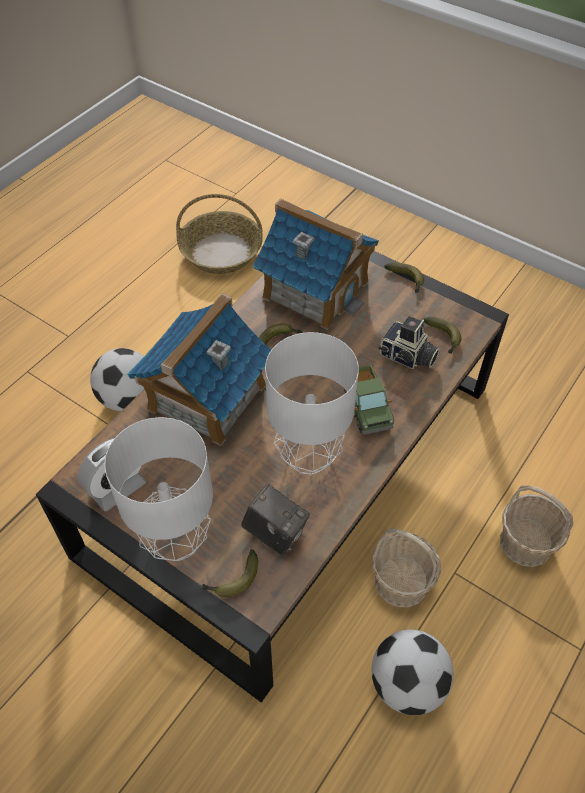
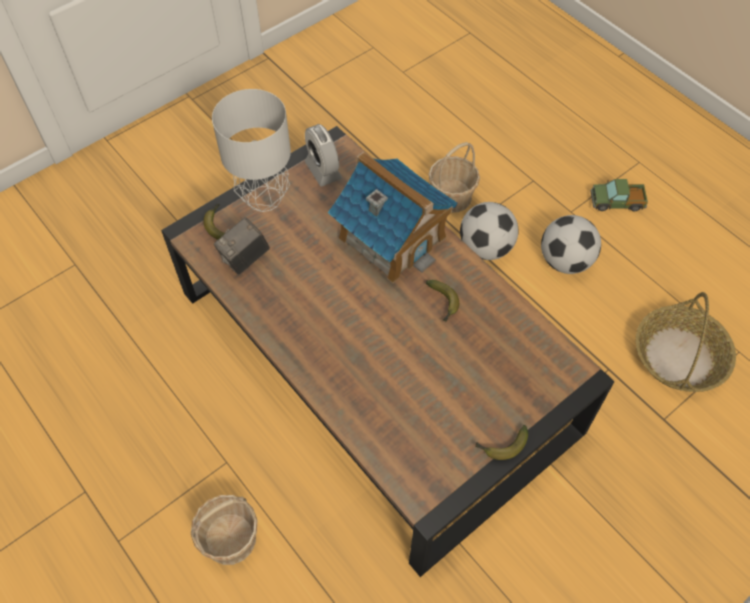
camera: 105 degrees right, 5 degrees up
(307, 456) = (306, 296): grey table lamp -> none
(315, 289) = (507, 352): toy house -> none
(366, 406) = (343, 356): toy truck -> toy truck (616, 202)
(401, 581) = (235, 415): basket -> basket (452, 196)
(407, 357) = (392, 410): camera -> none
(407, 684) = (153, 392): football -> football (565, 261)
(443, 338) = (408, 454): banana -> none

